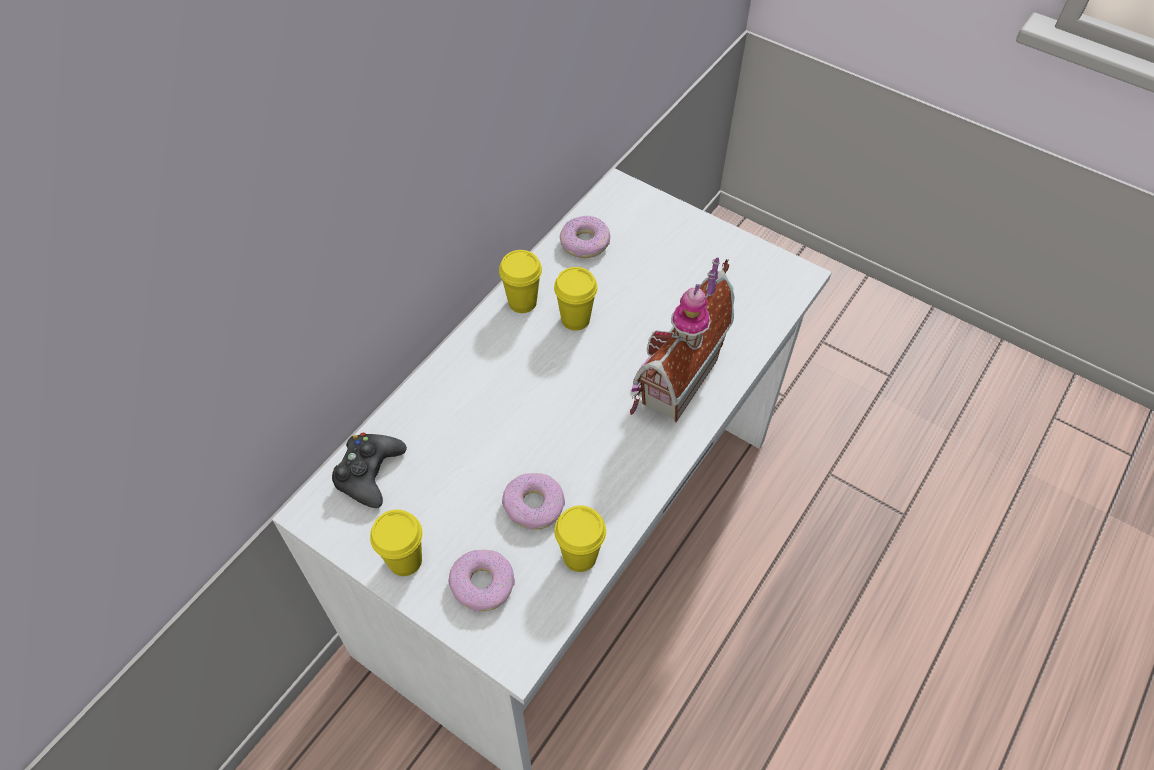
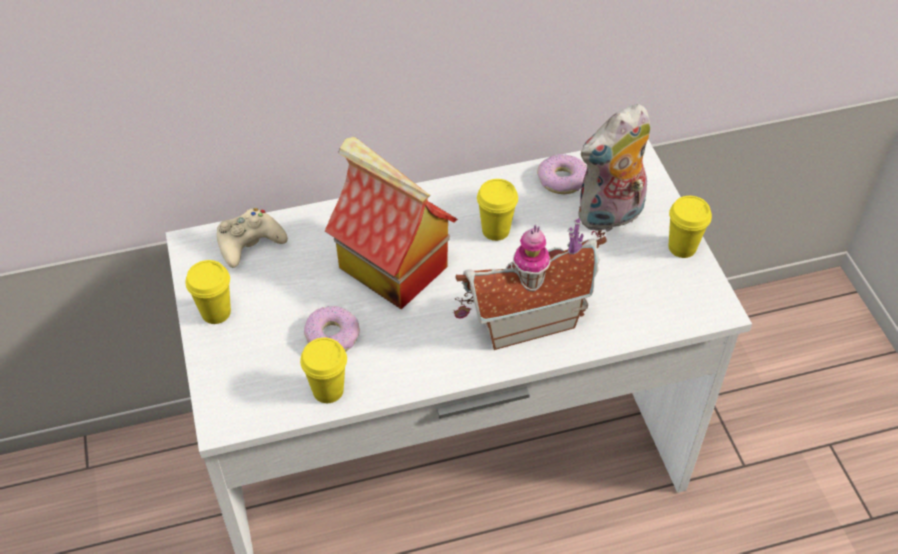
camera: 40 degrees right, 5 degrees down
(369, 473) = (249, 243): black game controller -> beige game controller
(482, 584) = (248, 362): donut -> none
(521, 409) = (390, 267): none -> toy house
(522, 302) = (469, 195): yellow cup -> yellow cup (682, 247)
(652, 251) = (610, 217): none -> plush toy

